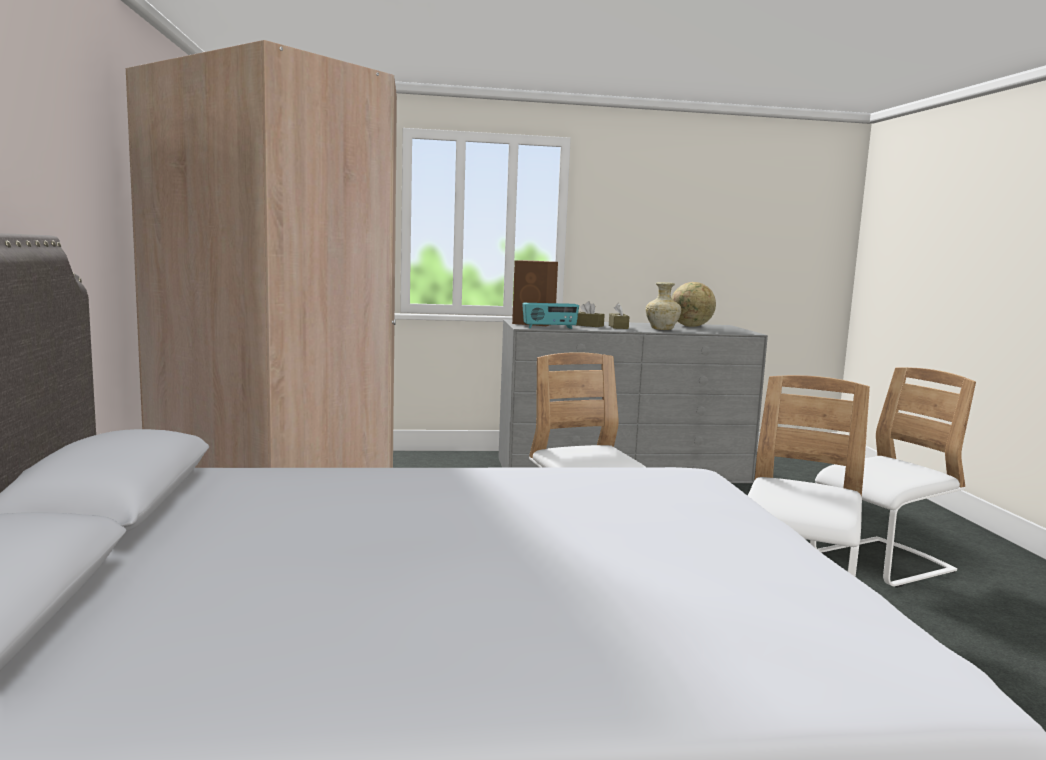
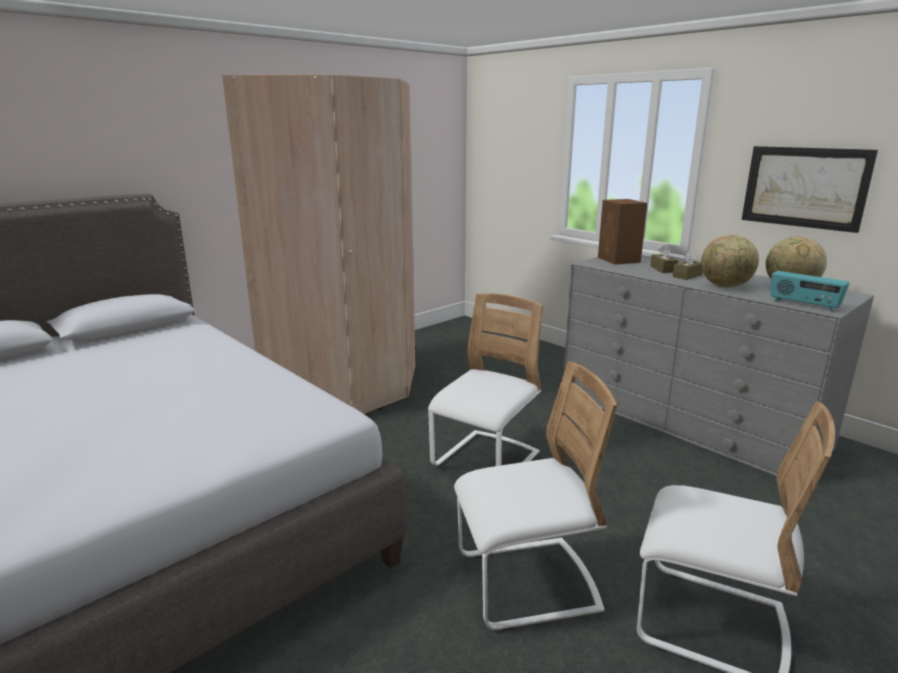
camera: 55 degrees right, 10 degrees up
(549, 328) = (608, 267): radio -> radio (803, 305)
(657, 245) = (805, 187): none -> picture
(662, 329) = (725, 286): beige vase -> globe

